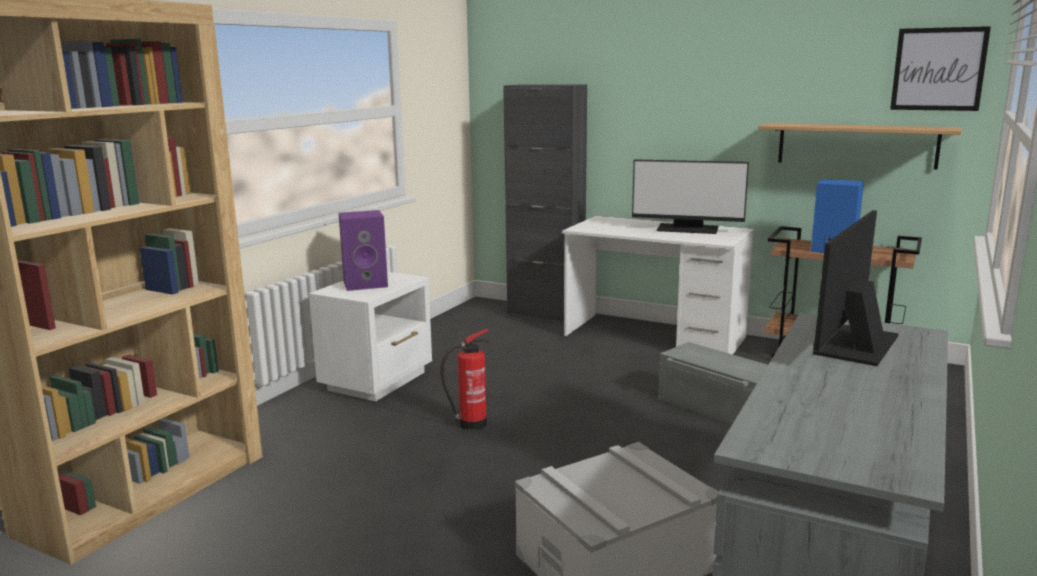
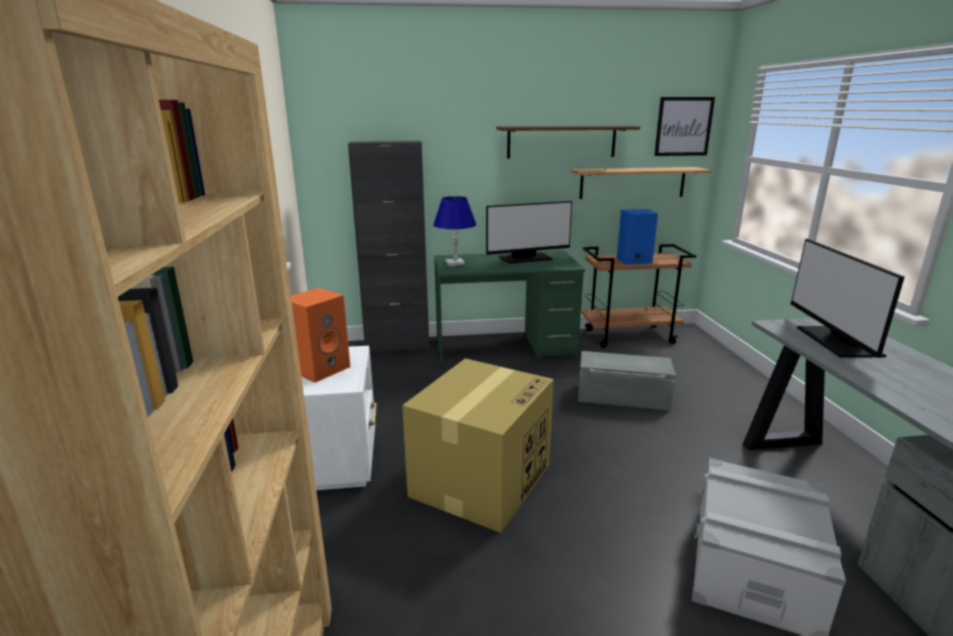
camera: 35 degrees left, 5 degrees up
(366, 284) = (321, 368): purple speaker -> orange speaker
(470, 424) = (481, 479): fire extinguisher -> cardboard box
(600, 224) = (455, 263): none -> blue table lamp
(654, 337) = (505, 347): white desk -> green desk
(755, 88) = (561, 141): none -> brown shelf

